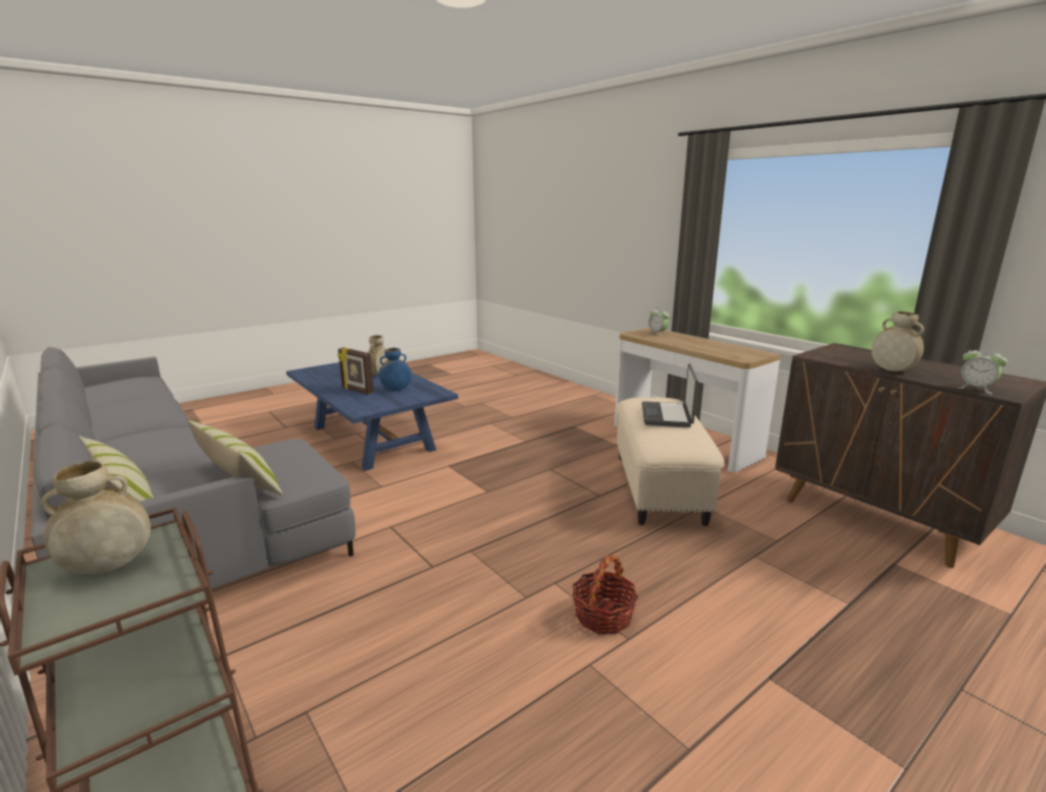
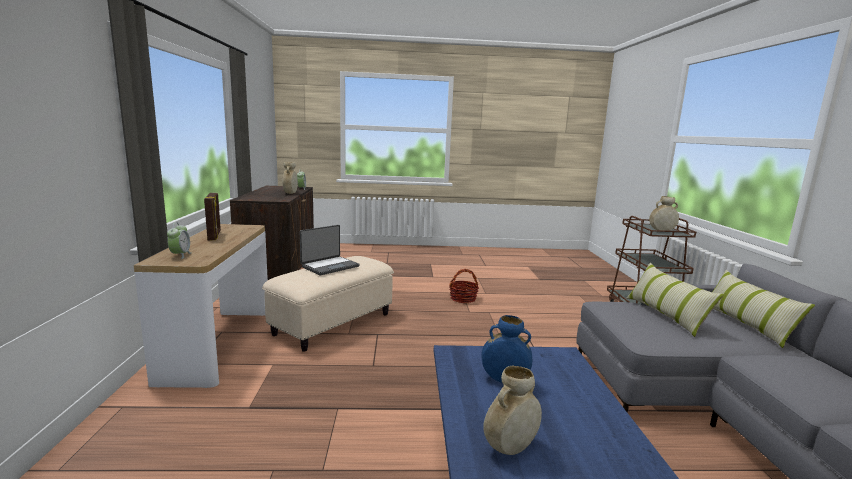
camera: 145 degrees left, 5 degrees down
(357, 390) = (564, 402): picture frame -> picture frame (215, 236)

